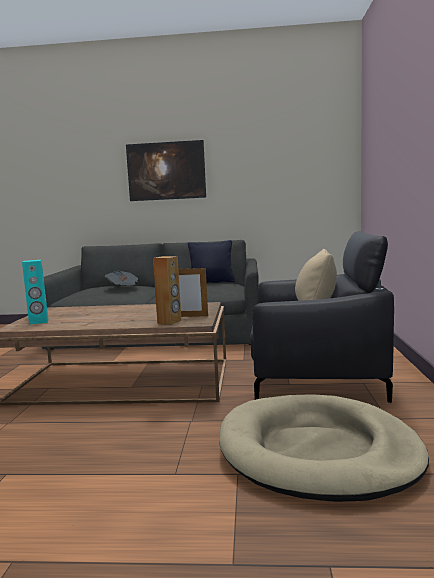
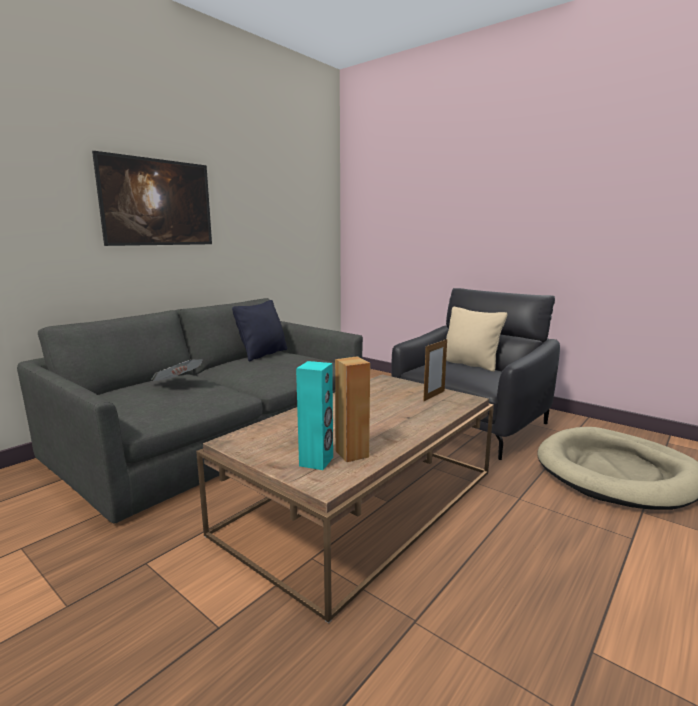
camera: 55 degrees left, 5 degrees up
(169, 322) = (448, 407): brown speaker -> brown speaker (352, 454)

